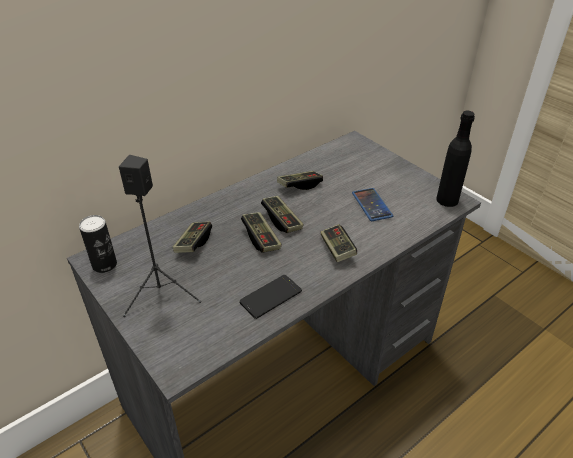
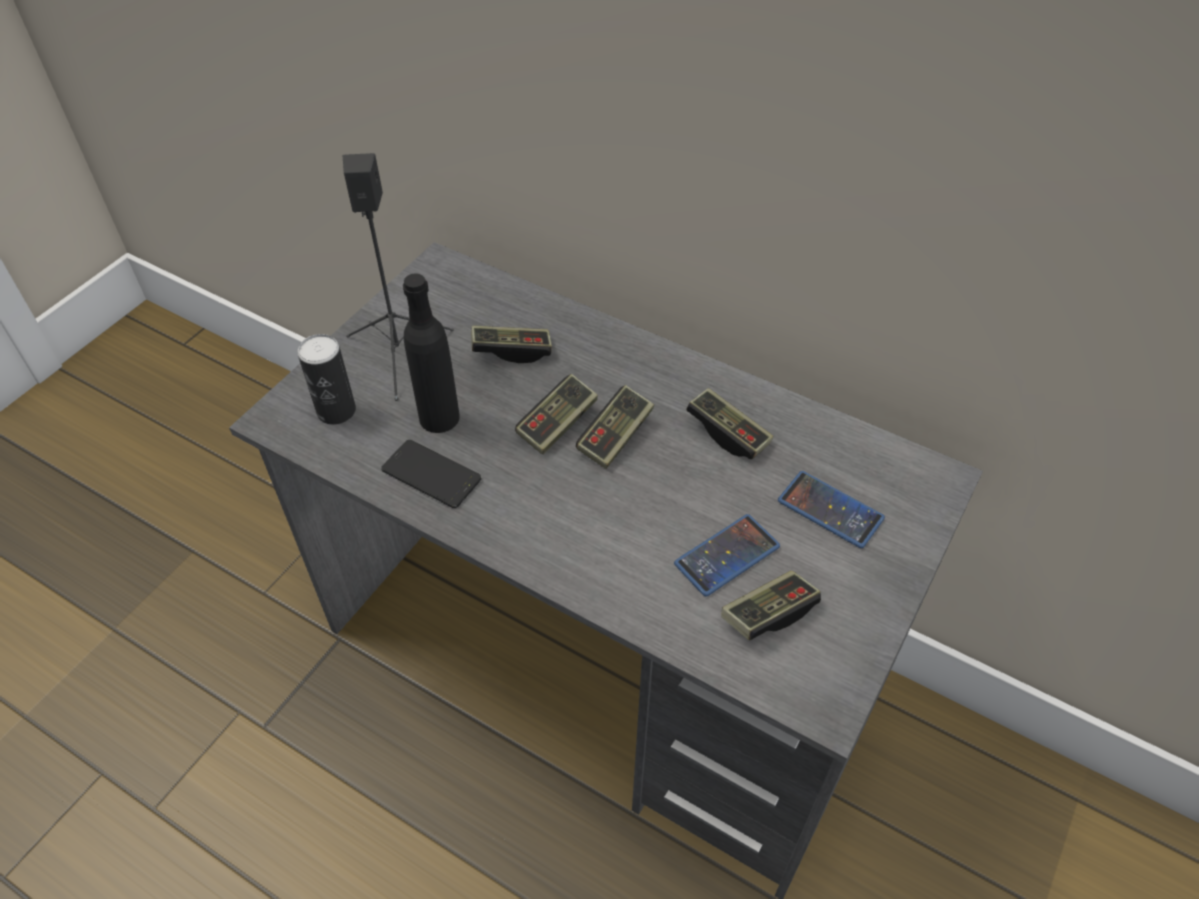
camera: 70 degrees right, 10 degrees up
(104, 265) = (432, 280): can -> can (336, 411)
(337, 249) = (573, 531): game controller -> game controller (768, 613)
(358, 170) = (830, 510): none -> phone
(447, 200) = (816, 687): black bottle -> black bottle (439, 417)

